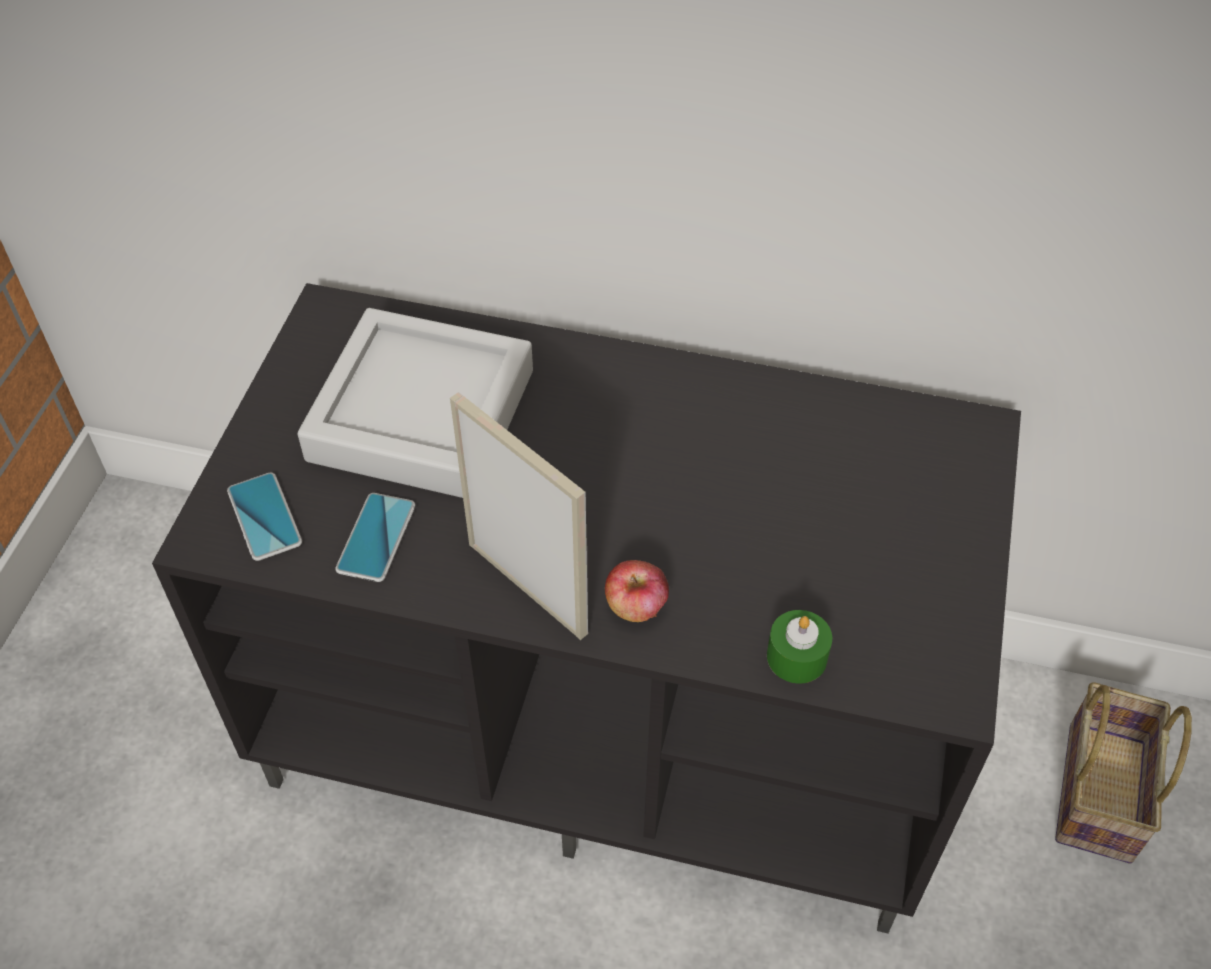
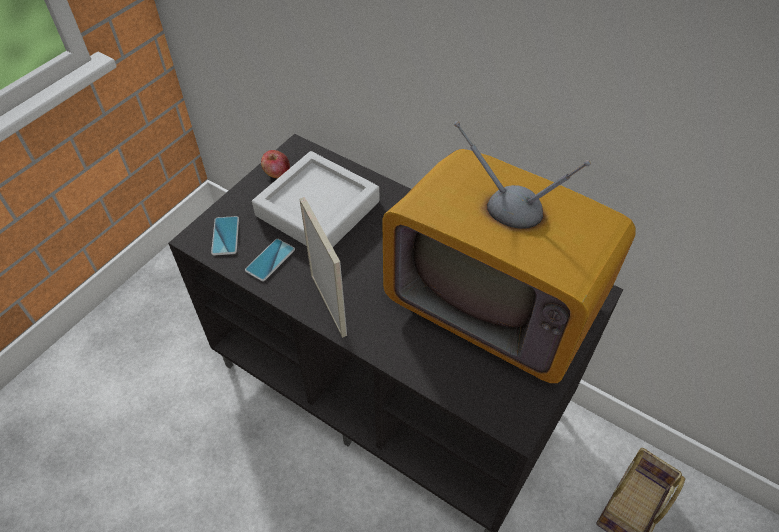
camera: 20 degrees right, 0 degrees up
(636, 607) = (376, 329): apple -> apple (276, 173)
(796, 657) = (444, 379): green candle -> none
(821, 494) = (495, 302): none -> television

